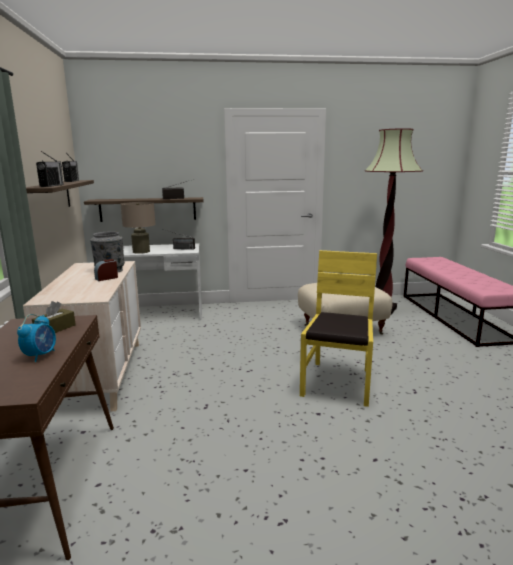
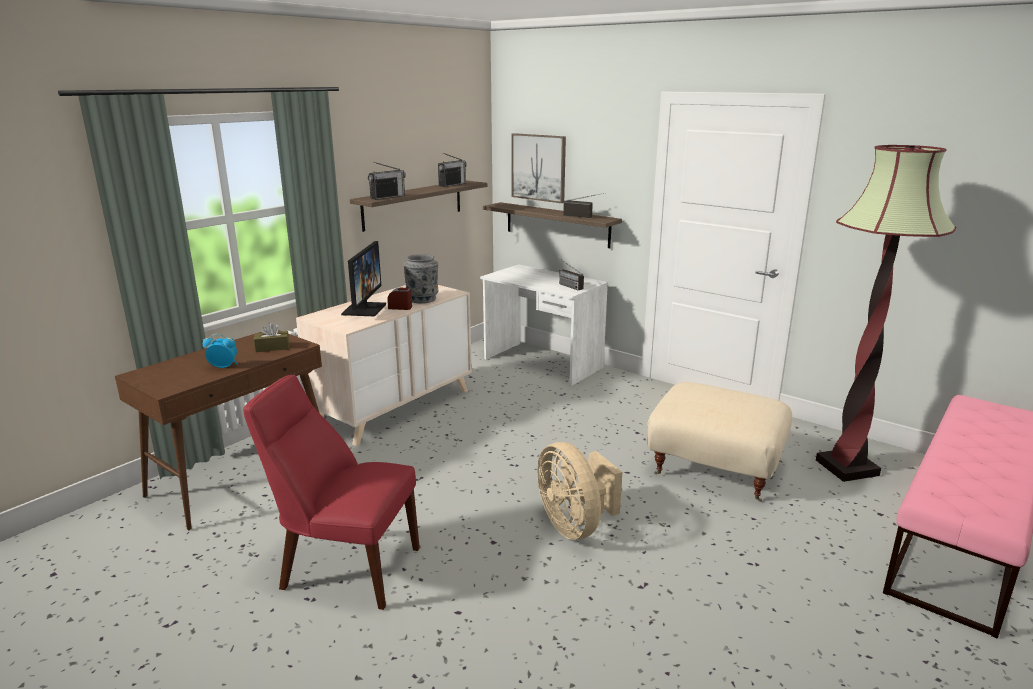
camera: 45 degrees right, 5 degrees up
(40, 355) = (223, 366): alarm clock -> alarm clock turned 150 degrees counterclockwise
(77, 285) = (364, 309): none -> monitor
(126, 167) = (539, 167): none -> picture
(141, 251) = (521, 279): beige table lamp -> none
(265, 485) = (345, 567): none -> red chair
(338, 383) = (575, 525): yellow chair -> beige fan

